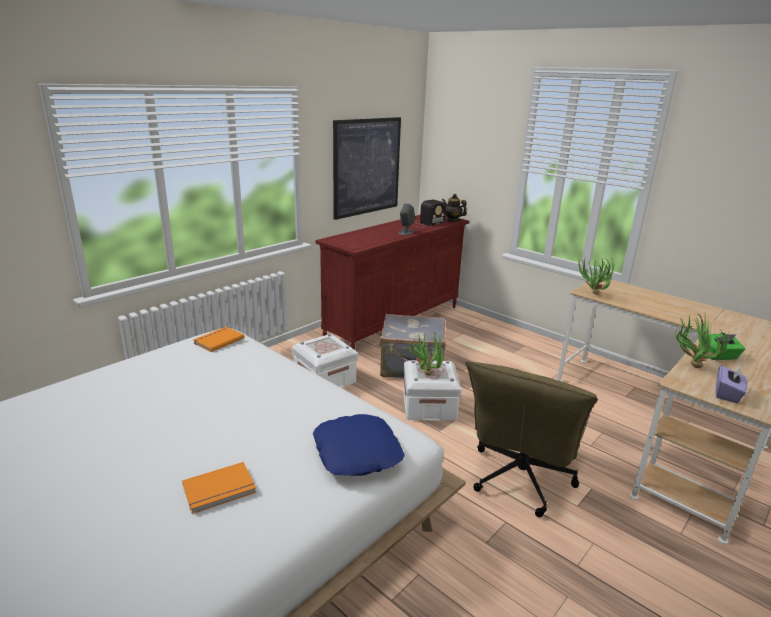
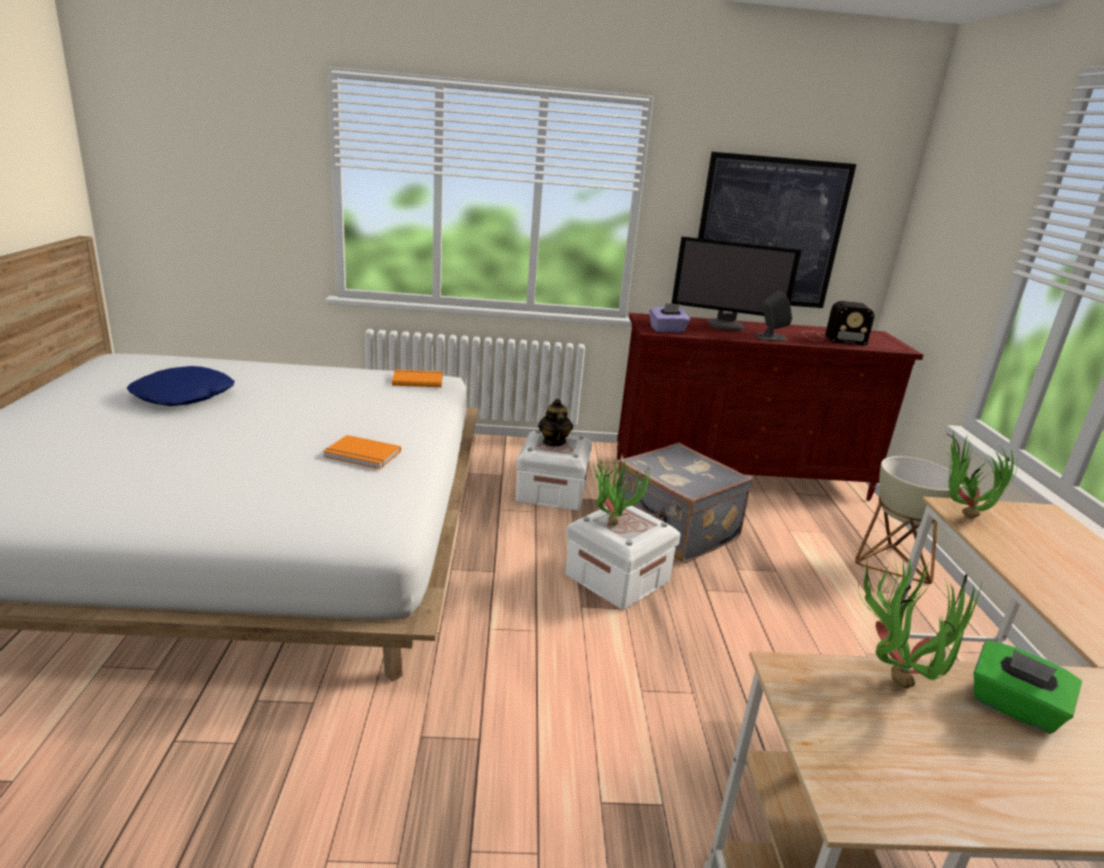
camera: 45 degrees right, 0 degrees up
(220, 490) = (176, 471): orange book -> orange book (362, 455)
(358, 452) = (315, 511): blue pillow -> blue pillow (184, 396)
(373, 231) = (726, 325): none -> monitor
(452, 220) = (891, 347): teapot -> teapot (553, 442)
(503, 334) = (892, 563): none -> planter
(521, 476) = (589, 716): beige office chair -> none
(727, 394) = (855, 746): purple tissue box -> purple tissue box (667, 330)

